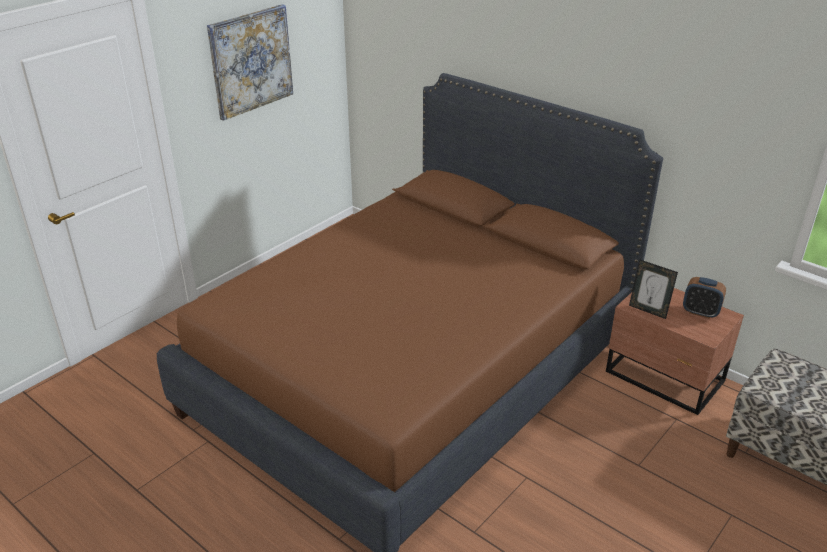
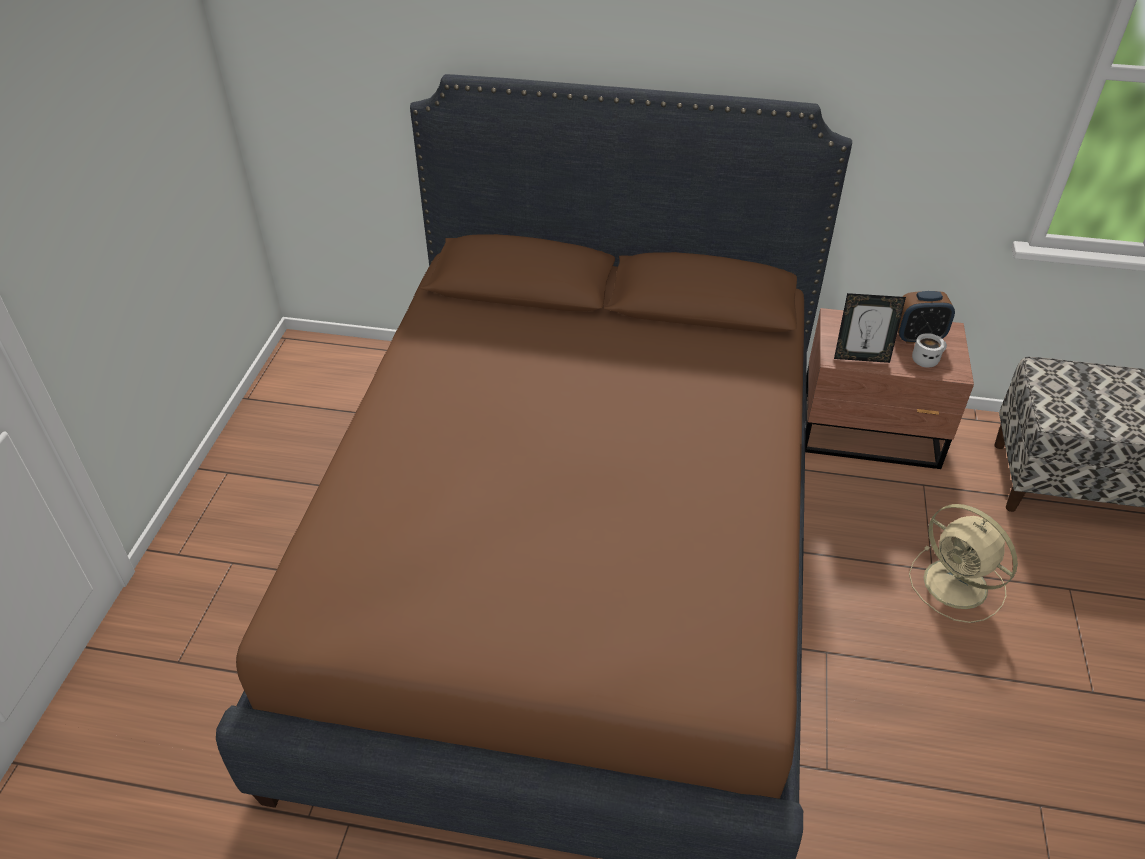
camera: 30 degrees left, 10 degrees up
(251, 61) = (100, 131): picture -> none
(648, 480) = (958, 586): none -> beige fan
(693, 325) = (926, 359): none -> white mug

